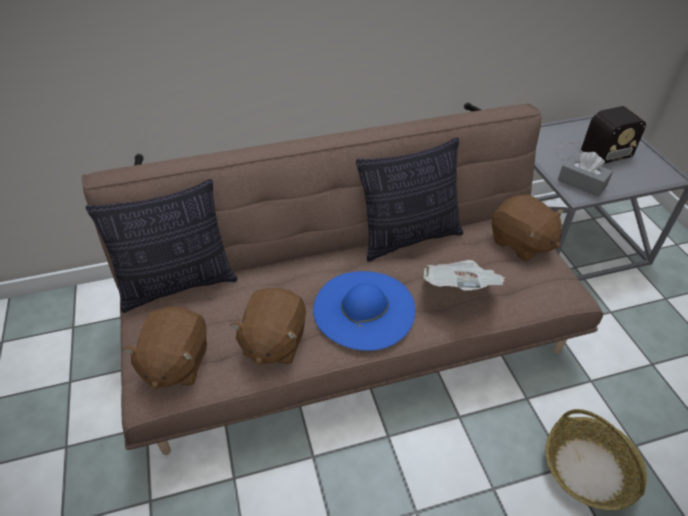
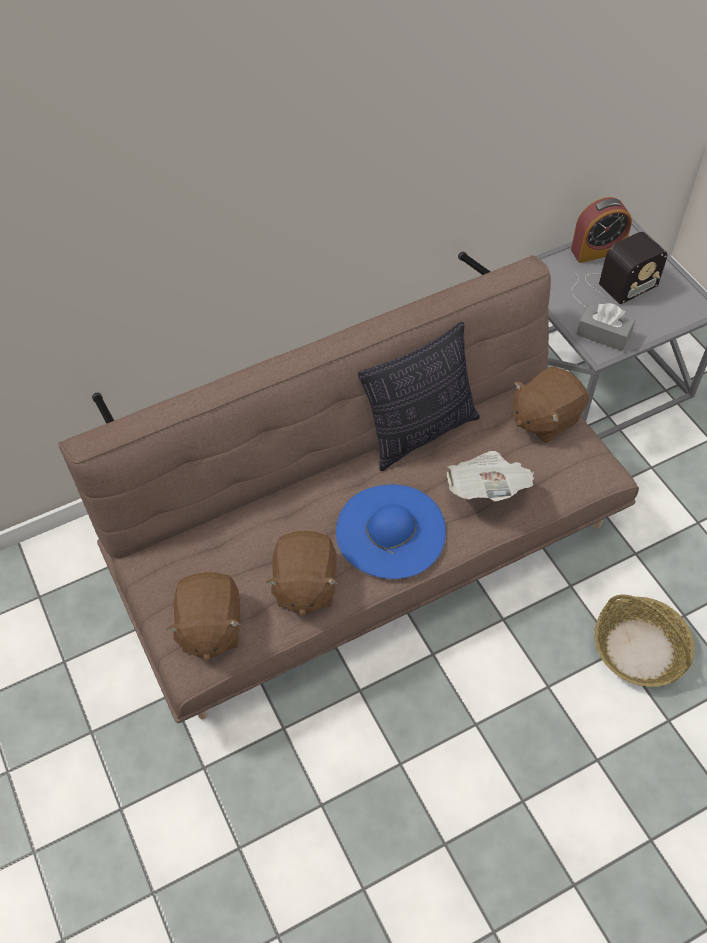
camera: 10 degrees left, 10 degrees up
(178, 285) = (178, 537): pillow -> none
(521, 243) = (545, 418): brown plush toy -> brown plush toy turned 105 degrees clockwise
(581, 127) = (597, 250): none -> alarm clock

